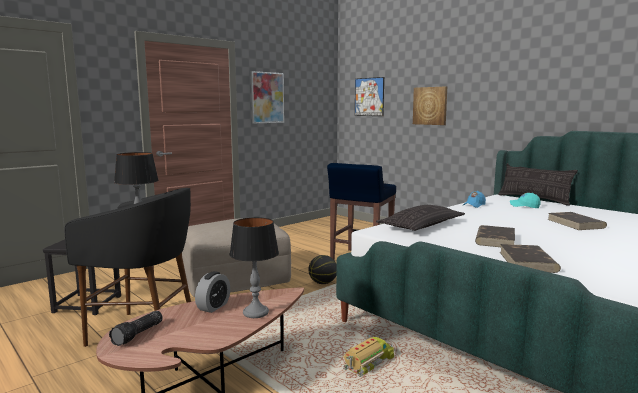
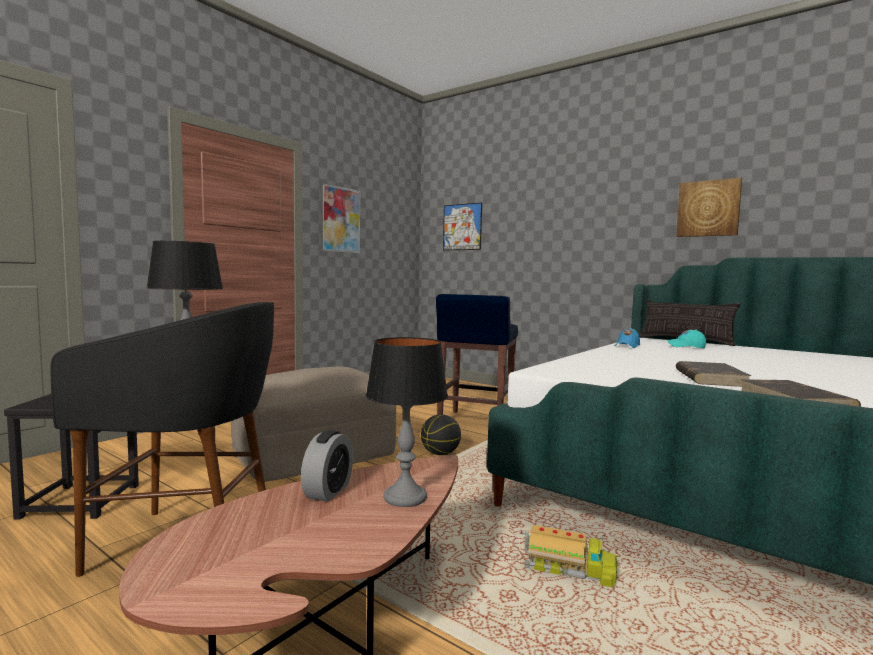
camera: 10 degrees left, 5 degrees down
(139, 334) = (205, 551): flashlight -> none
(369, 363) = (569, 569): toy truck -> toy truck turned 75 degrees clockwise
(421, 225) = (593, 365): pillow -> none
(430, 106) = (542, 235): picture -> picture (708, 208)
(576, 224) = (774, 362): brown book -> none

